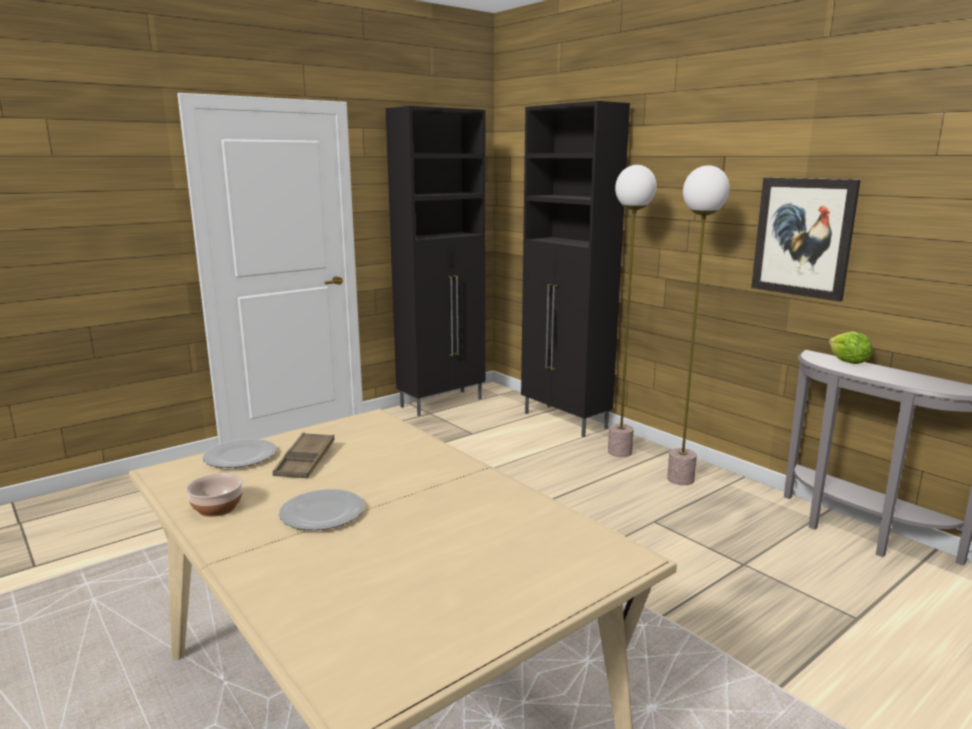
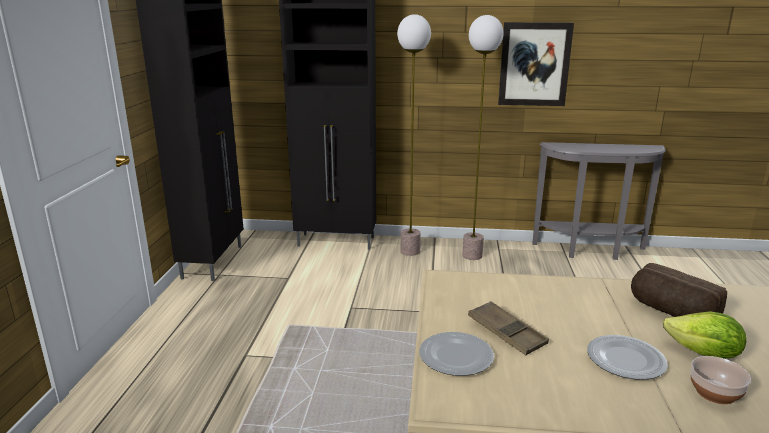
camera: 45 degrees left, 5 degrees up
(216, 508) = (567, 401): bowl -> bowl (714, 392)
(463, 511) = (671, 312): none -> bread
(847, 362) = (578, 145): lettuce -> lettuce (703, 353)

